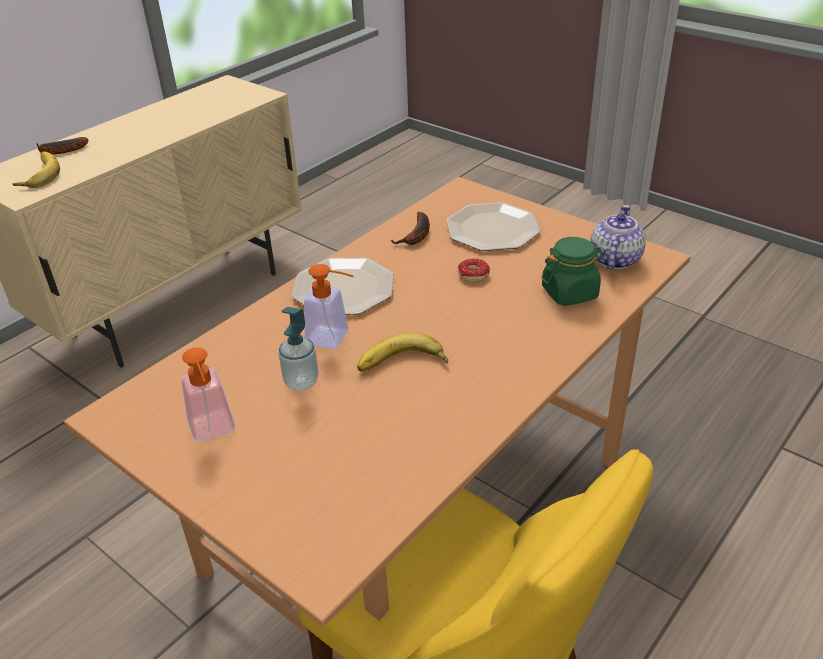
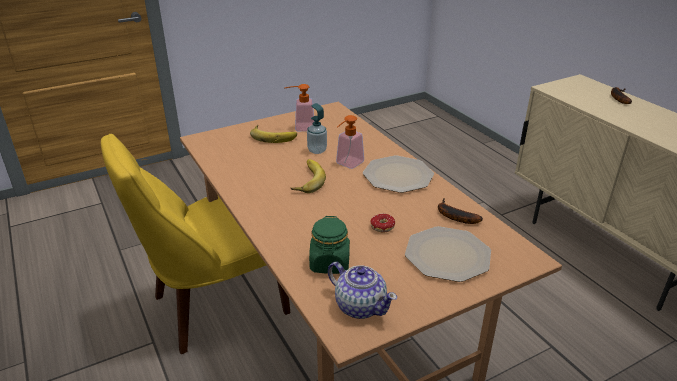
camera: 110 degrees right, 5 degrees down
(37, 175) = (580, 91): banana -> banana (273, 136)

